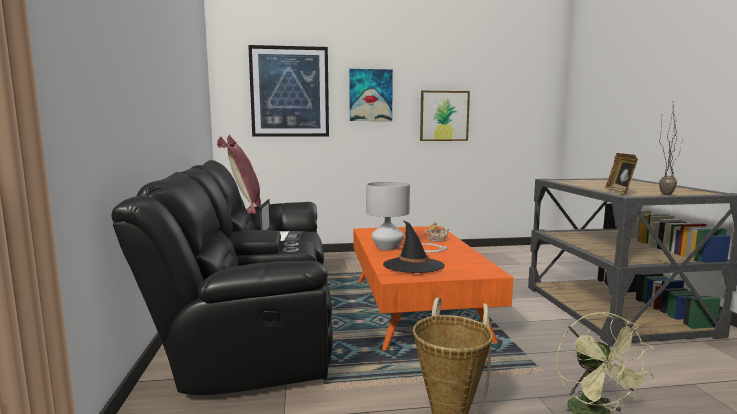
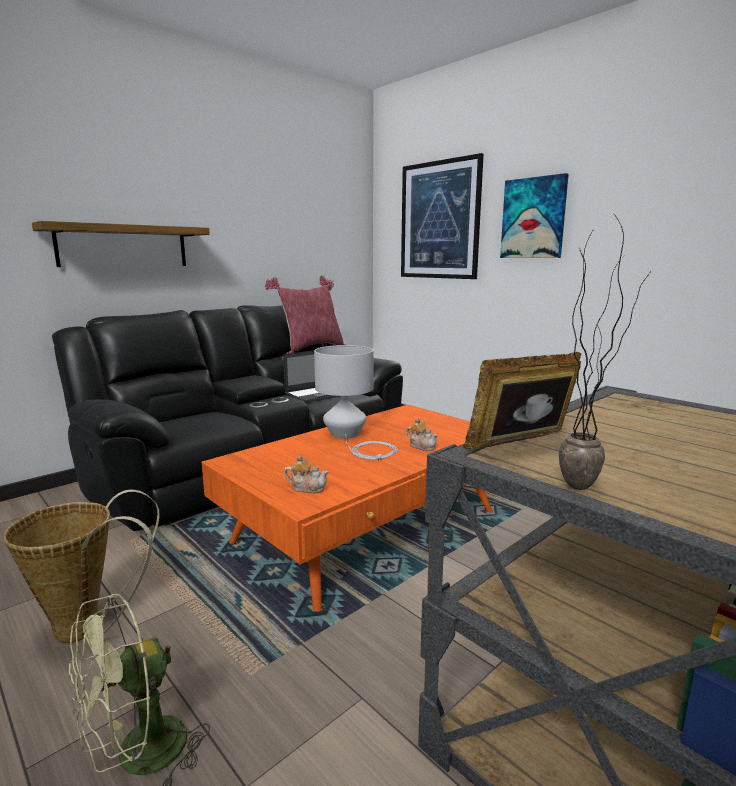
camera: 55 degrees right, 5 degrees up
(131, 99) = (123, 246): none -> shelf
(413, 265) = (283, 460): black hat -> none
(444, 116) = (654, 248): picture -> none
(468, 268) = (307, 488): none -> teapot

